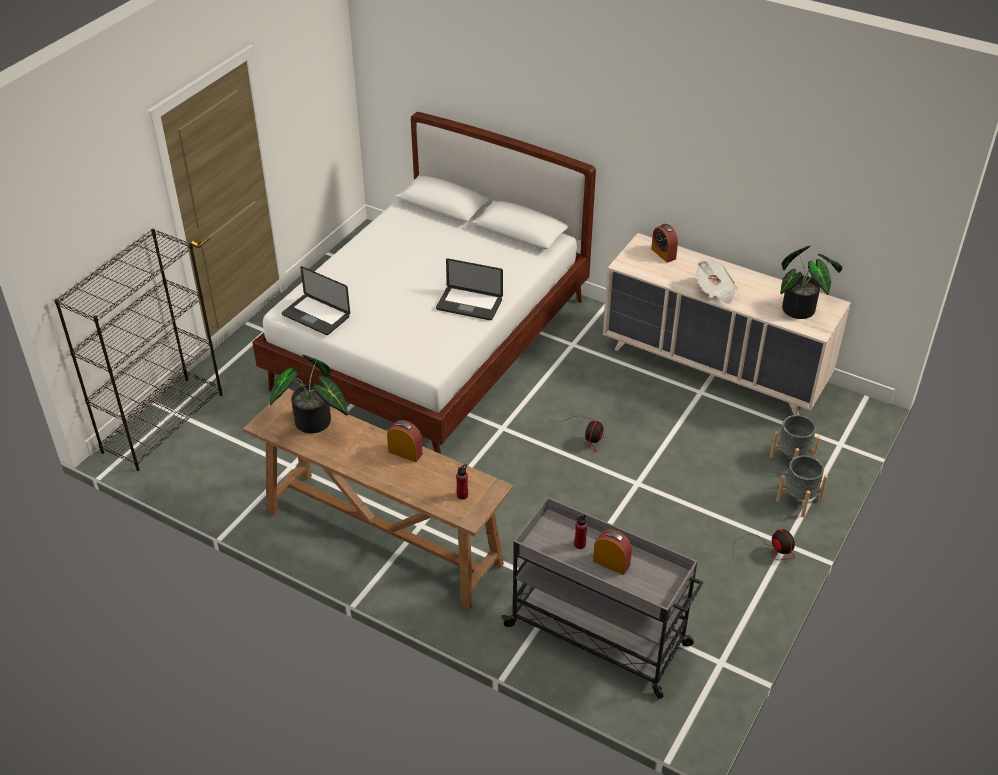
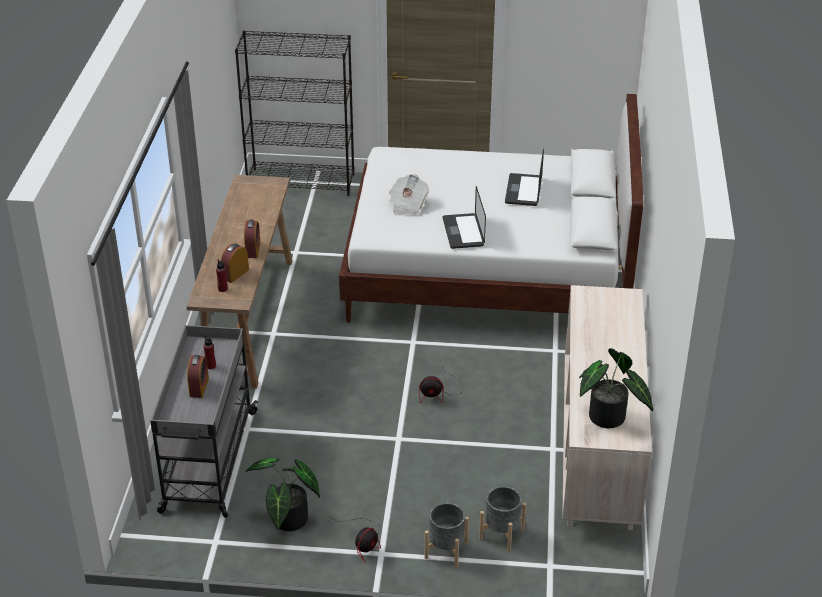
camera: 65 degrees right, 5 degrees down
(314, 425) = (257, 201): potted plant -> potted plant (287, 522)
(316, 316) = (387, 166): laptop -> laptop (523, 190)
(663, 254) = (621, 312): alarm clock -> alarm clock (235, 274)
(715, 291) = (589, 357): newspaper -> newspaper (407, 205)

